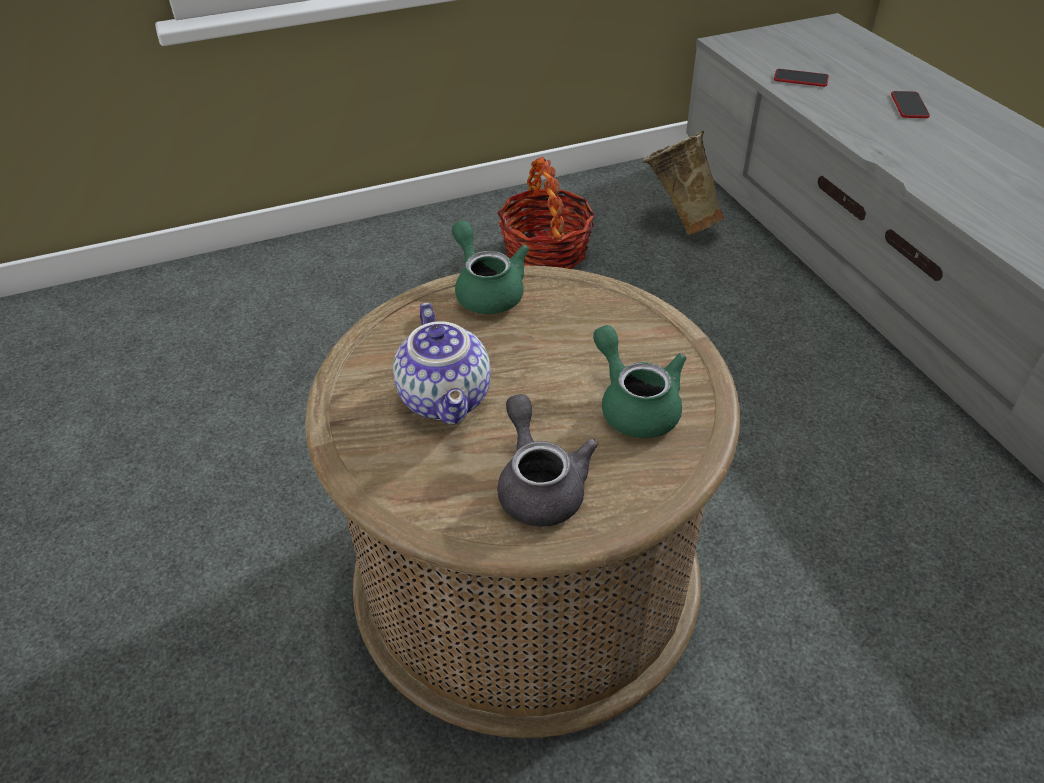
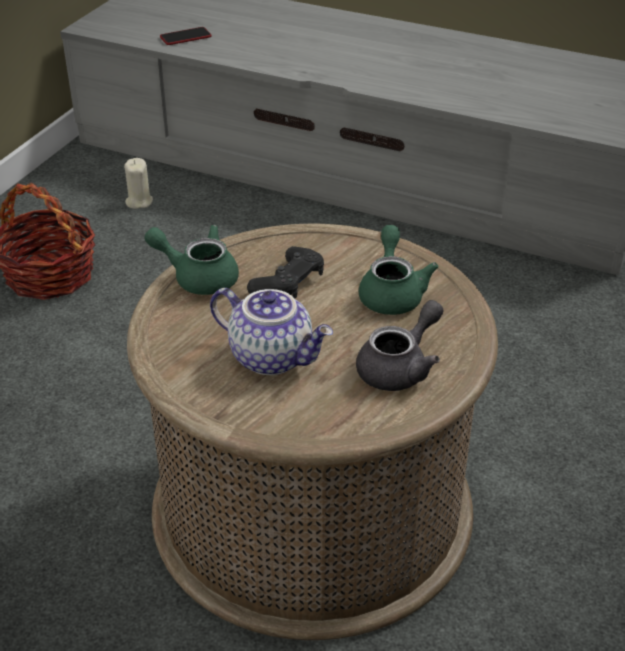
camera: 45 degrees left, 5 degrees down
(539, 485) = (400, 368): grey teapot -> grey teapot turned 105 degrees clockwise
(553, 339) = (288, 283): none -> black game controller
(635, 405) = (392, 292): green teapot -> green teapot turned 75 degrees clockwise
(678, 224) = (139, 201): beige vase -> beige candle
(909, 106) = (285, 31): phone -> none

